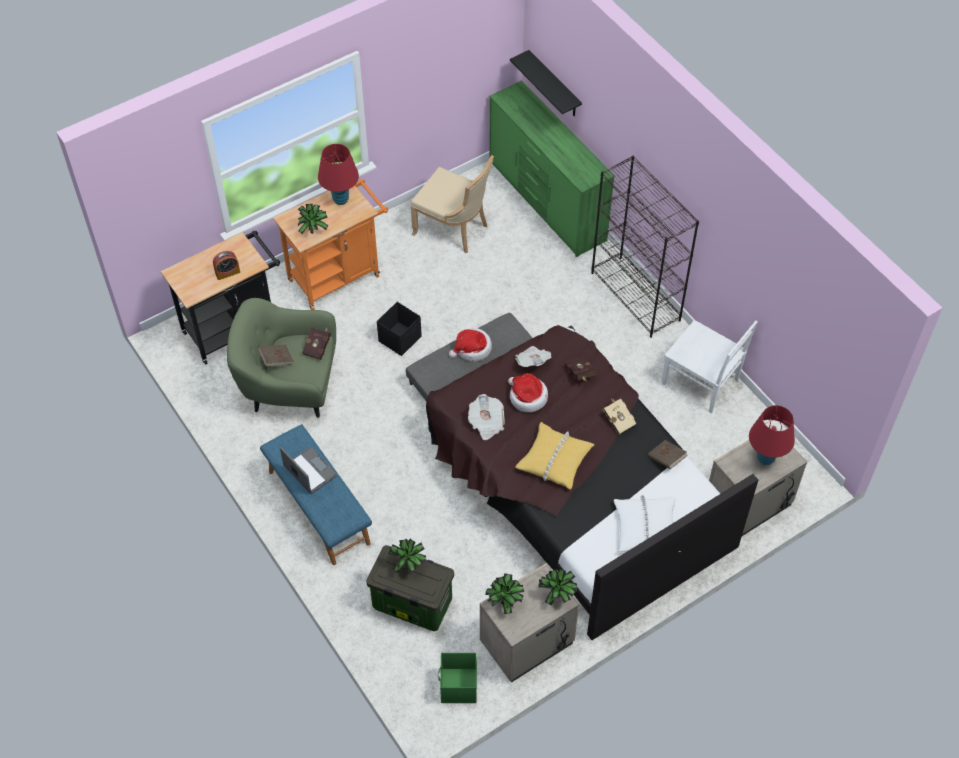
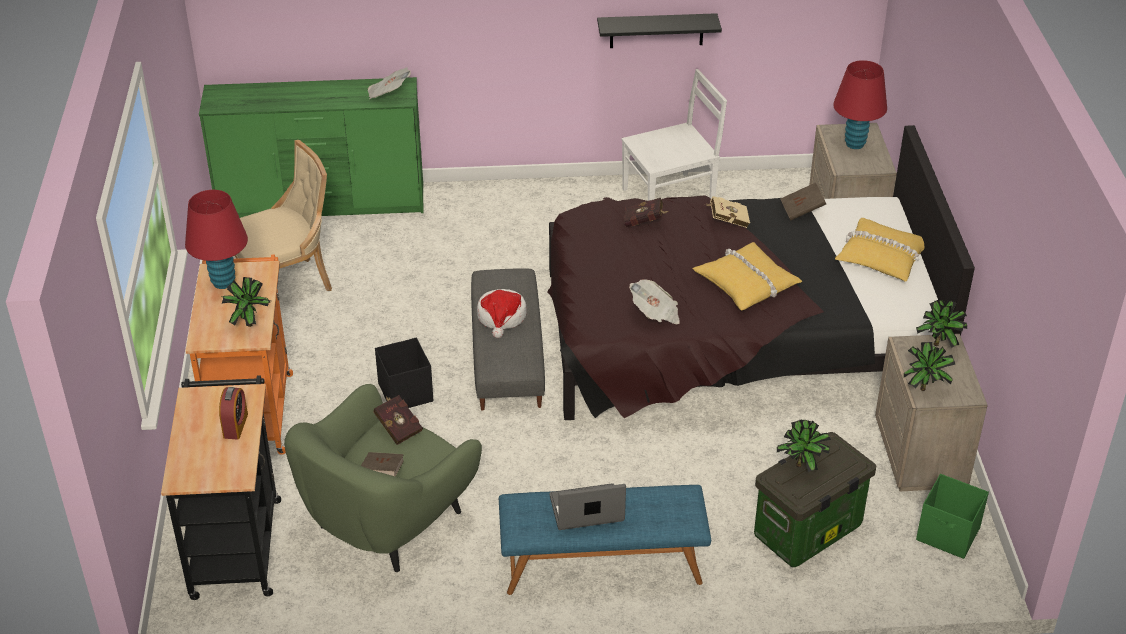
camera: 60 degrees left, 15 degrees down
(527, 397) = (644, 270): hat -> none
(532, 362) = (596, 249): newspaper -> newspaper (388, 94)
(554, 85) = (270, 41): black shelf -> black shelf (656, 30)
(636, 297) = (518, 195): black bookcase -> none
(646, 528) = (882, 257): white pillow -> yellow pillow

